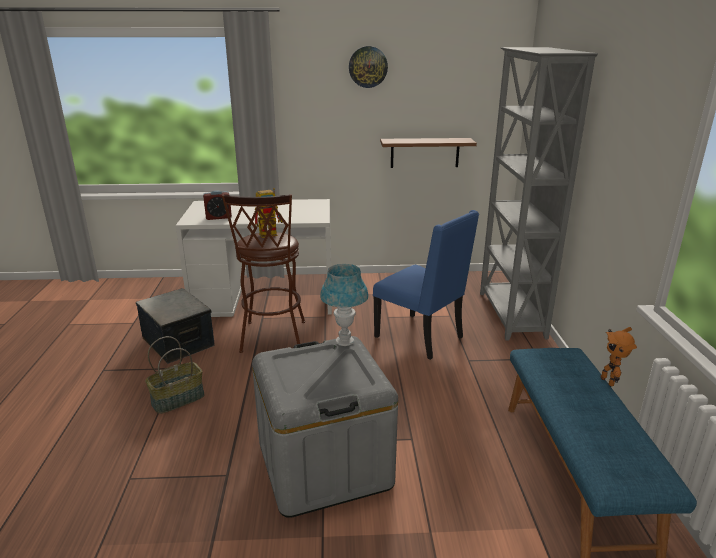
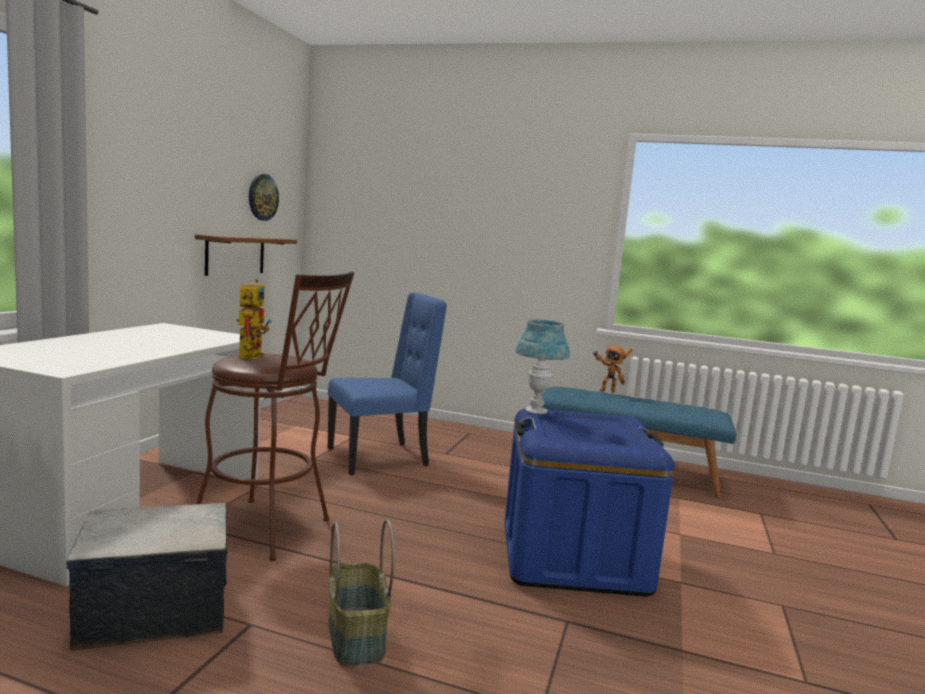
camera: 70 degrees left, 15 degrees down
(218, 217) = (97, 358): alarm clock -> none
(324, 464) = (573, 557): grey storage box -> blue storage box
(368, 67) = (182, 132): wall clock -> wall clock (262, 197)
(510, 315) = (386, 419): grey bookcase -> none

